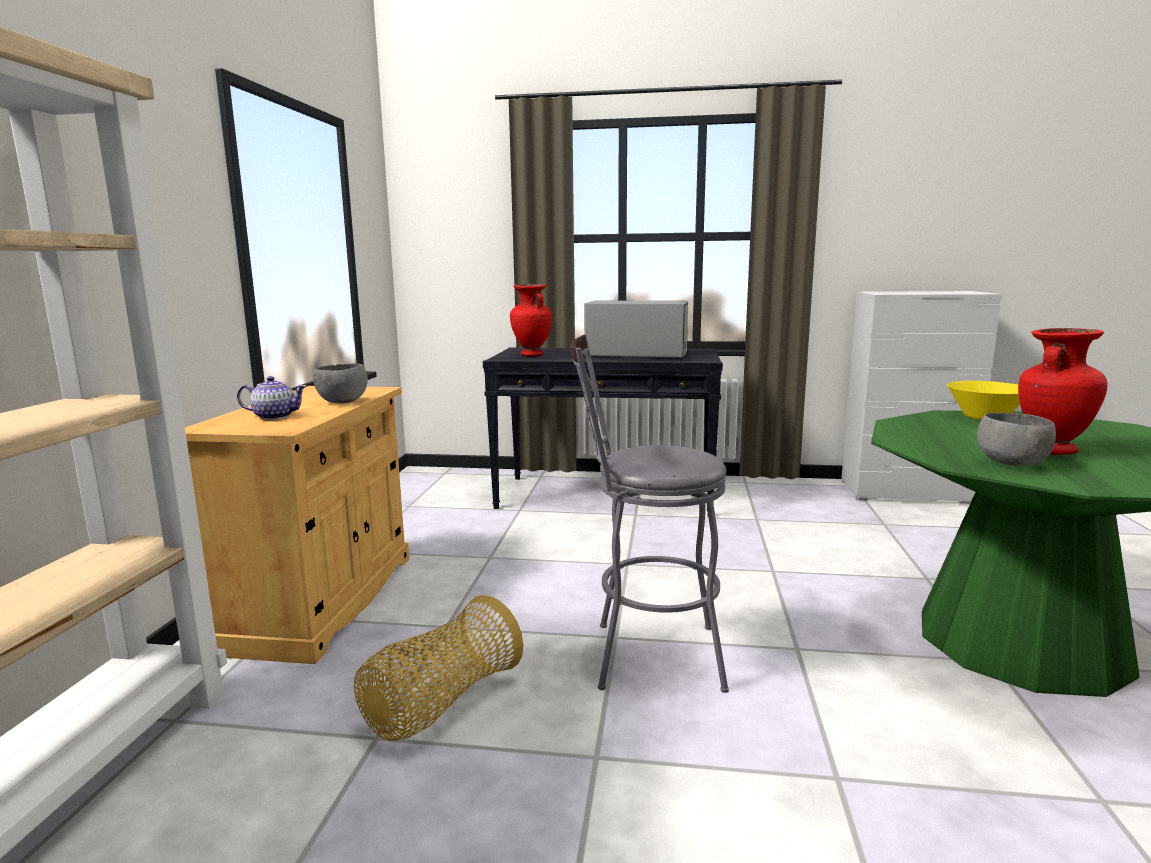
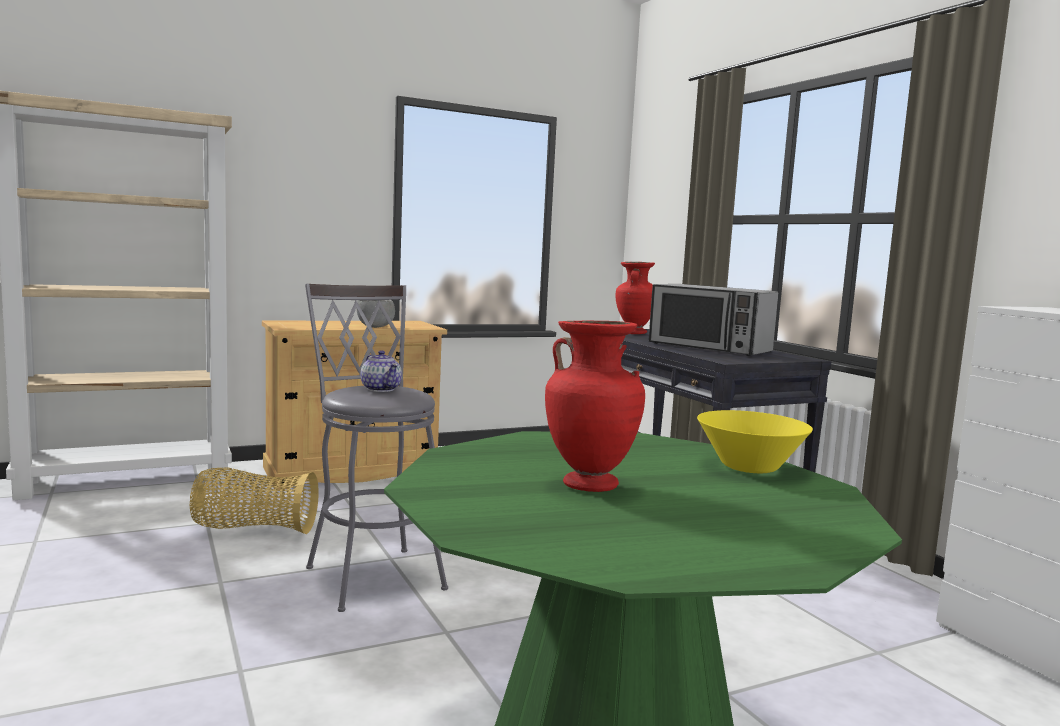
camera: 55 degrees right, 5 degrees down
(274, 416) = (318, 324): teapot -> teapot (381, 389)
(636, 354) = (709, 348): microwave -> microwave turned 150 degrees clockwise
(1011, 463) = (491, 468): grey bowl -> none

